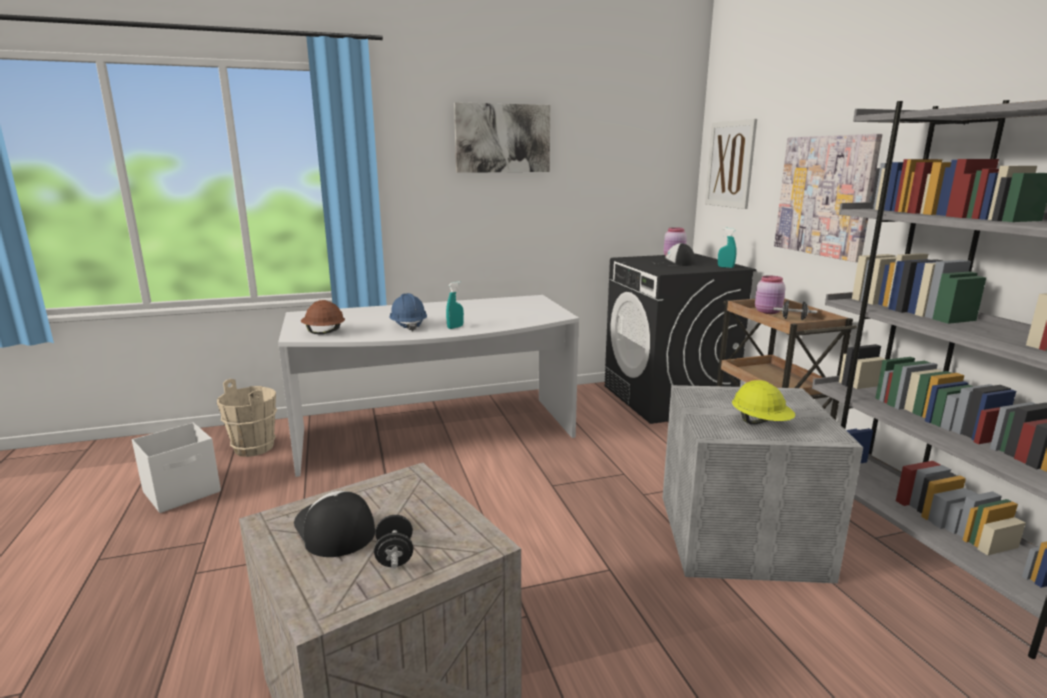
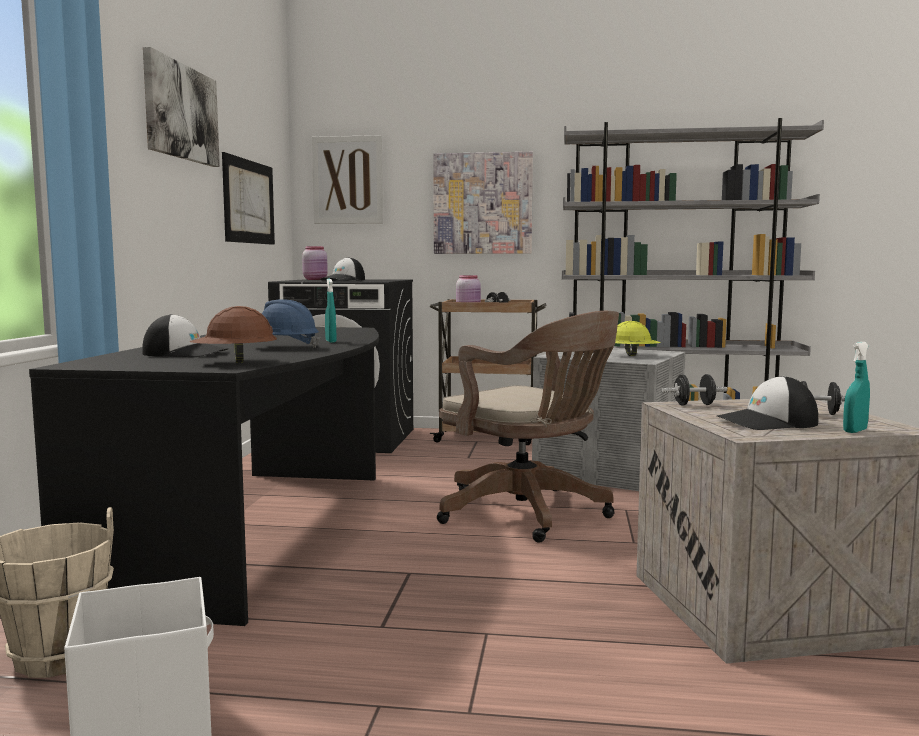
camera: 65 degrees left, 10 degrees down
(361, 317) = (185, 353): none -> cap
(418, 486) = (694, 405): none -> black dumbbell
(436, 436) = (262, 531): white desk -> black desk
(548, 520) = (529, 514): none -> brown office chair
(607, 192) = (249, 202): none -> picture
(725, 267) = (391, 279): turquoise spray bottle -> turquoise spray bottle (855, 431)

